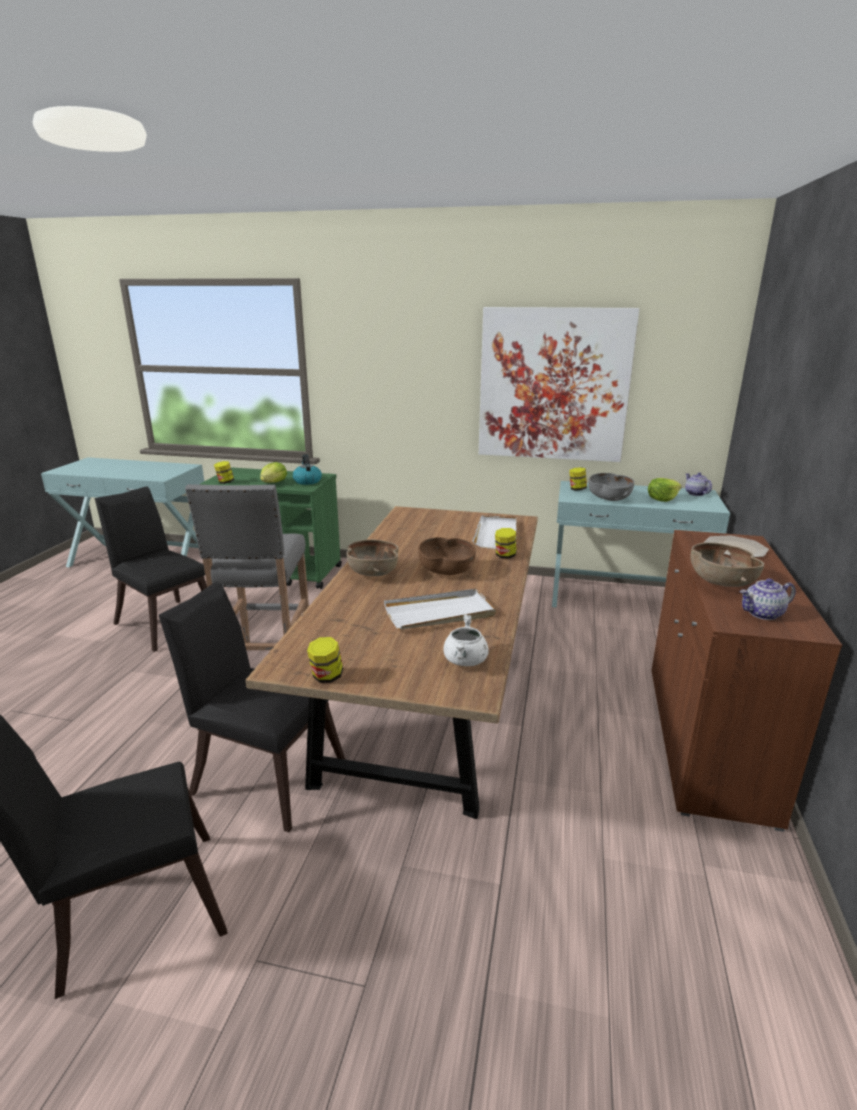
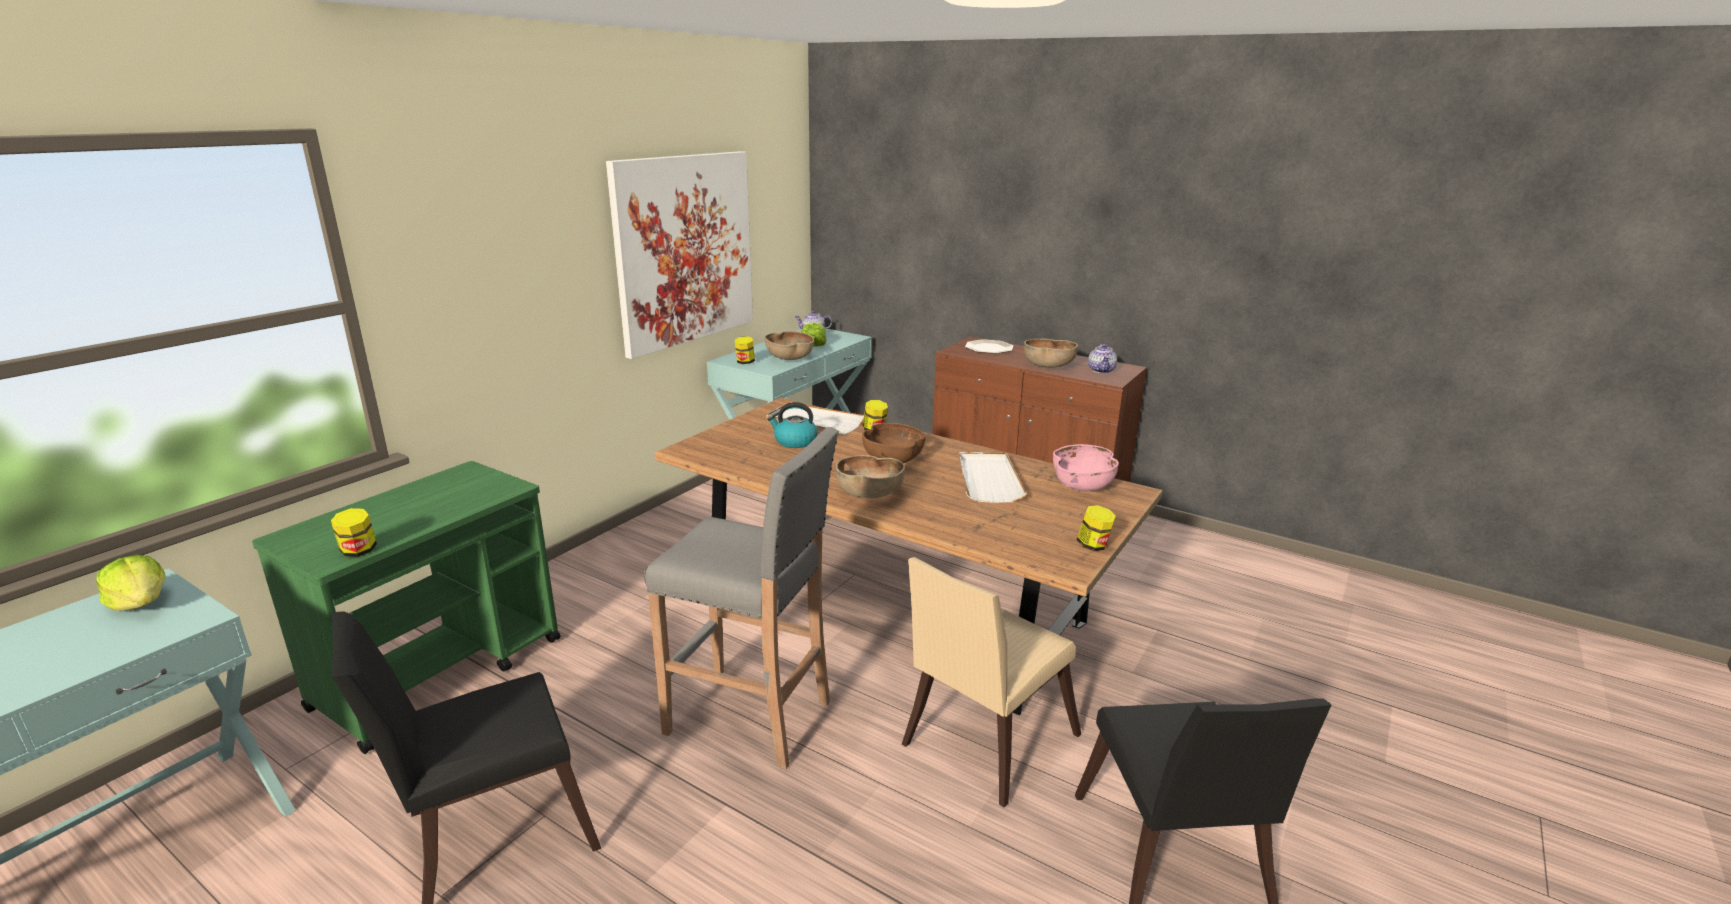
camera: 70 degrees left, 0 degrees up
(263, 773) = (982, 744): black chair -> beige chair
(274, 483) = (440, 509): lettuce -> lettuce (141, 603)
(307, 481) = (476, 484): kettle -> kettle (795, 441)
(465, 661) = (1082, 485): white cooking pot -> pink bowl
(609, 498) = (789, 358): grey bowl -> brown bowl

